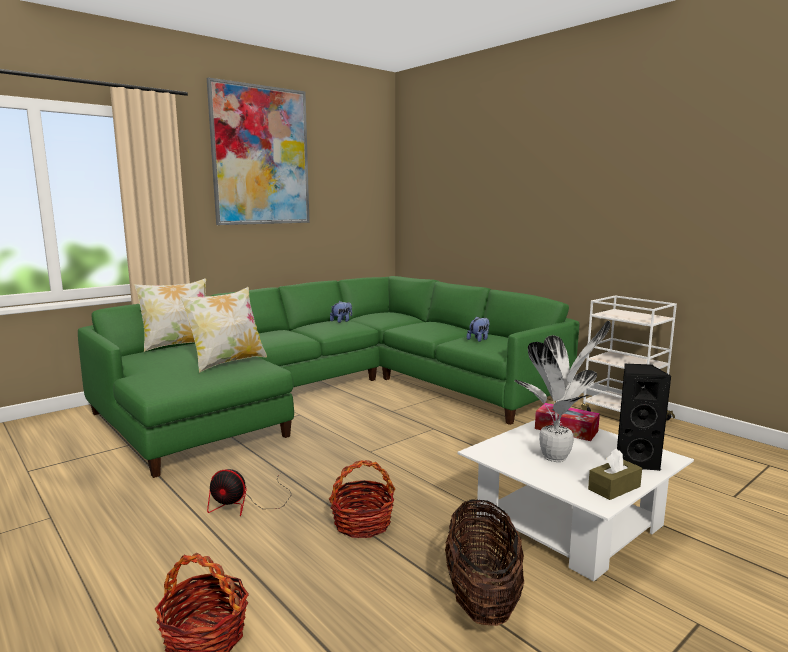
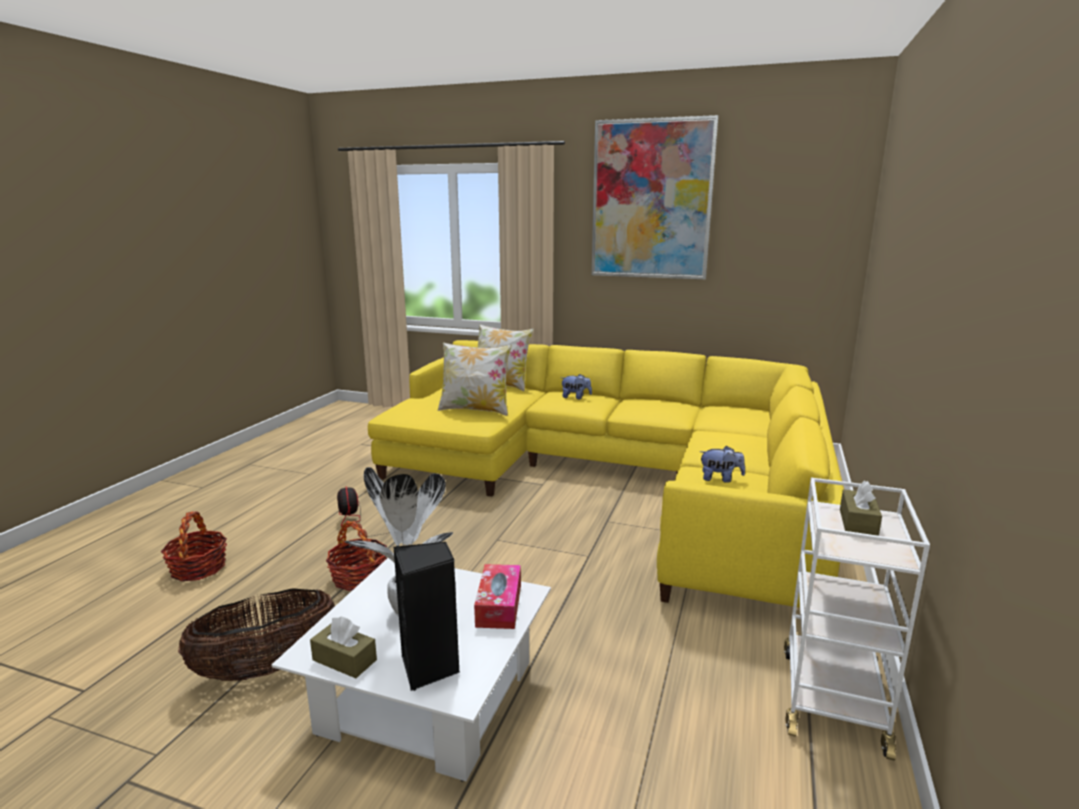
camera: 60 degrees right, 5 degrees up
(333, 393) = (614, 480): green sofa -> yellow sofa
(341, 321) = (673, 405): plush toy -> plush toy (575, 397)
(622, 314) = (858, 523): none -> brown tissue box

